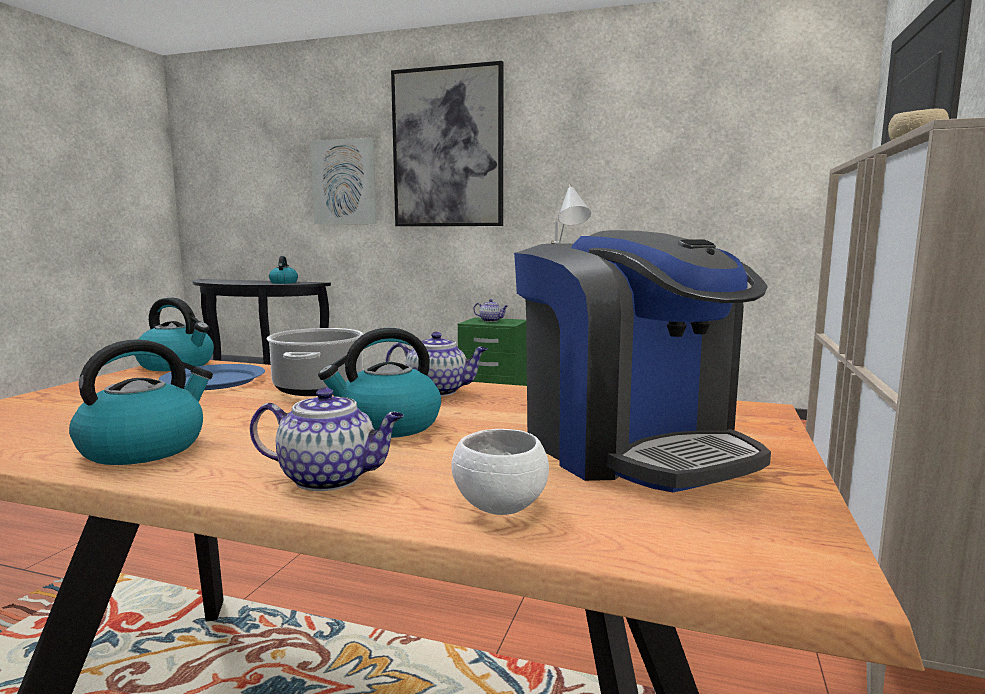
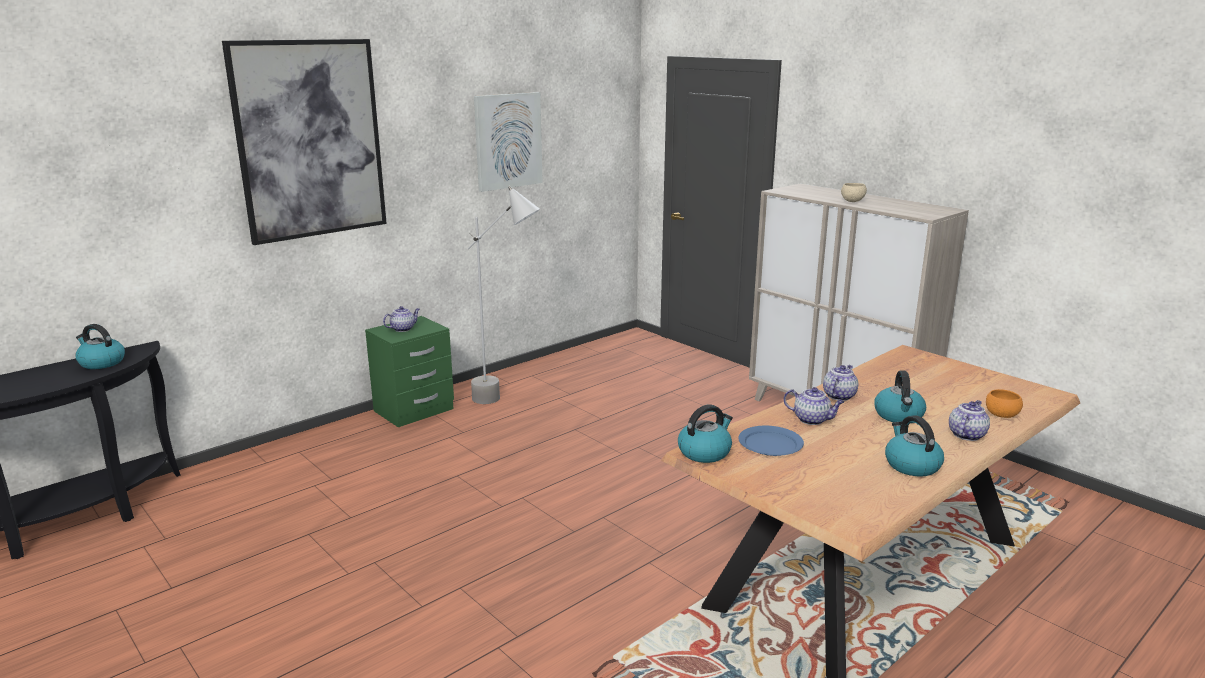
camera: 60 degrees left, 10 degrees up
(319, 388) = (812, 420): cooking pot -> teapot
(344, 182) = (158, 196): picture -> picture (508, 141)
(500, 506) = (1001, 415): white bowl -> orange bowl
(630, 447) = (948, 384): coffee machine -> none

